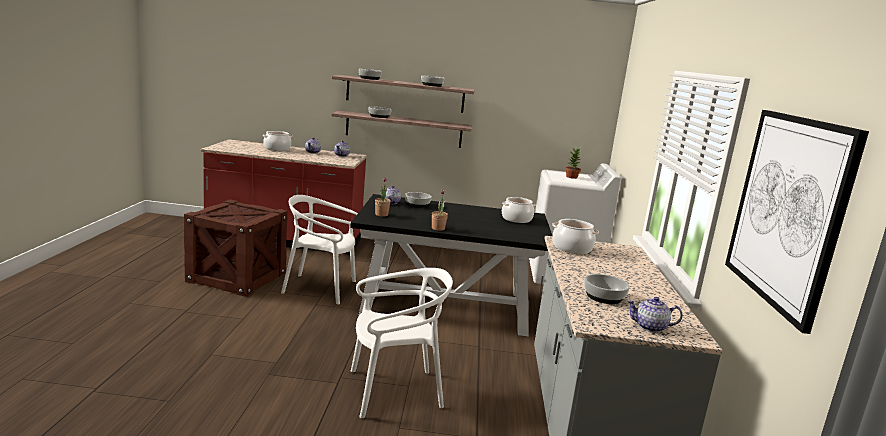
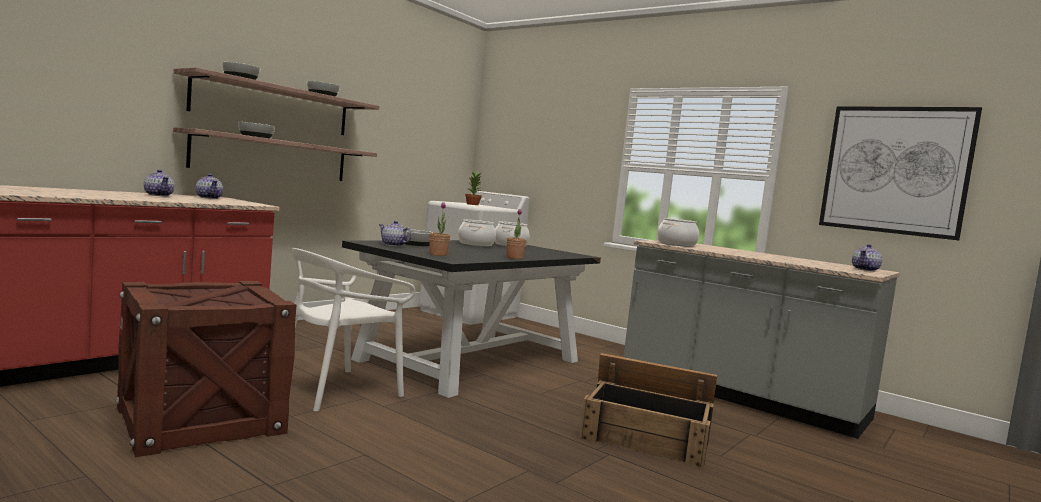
camera: 55 degrees left, 10 degrees down
(277, 149) = (93, 192): cooking pot -> cooking pot (476, 244)
(394, 391) = (647, 436): white chair -> crate
(604, 297) = (802, 262): bowl -> none

